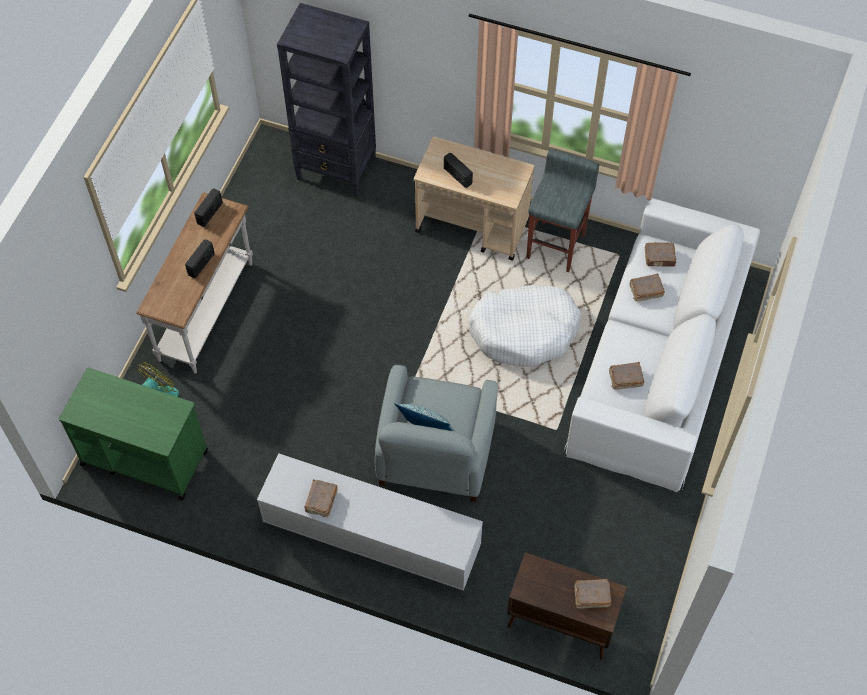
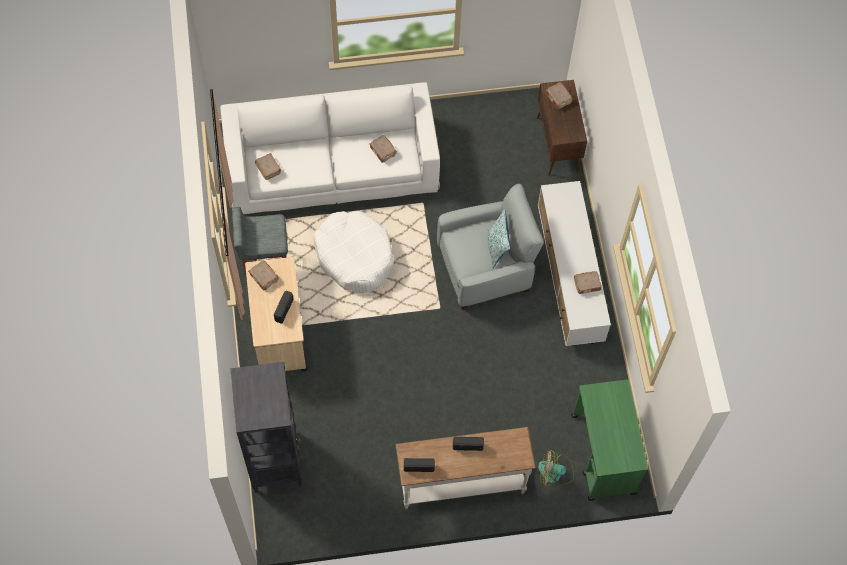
camera: 120 degrees left, 5 degrees up
(645, 291) = (302, 166): brown book -> brown book (264, 278)

